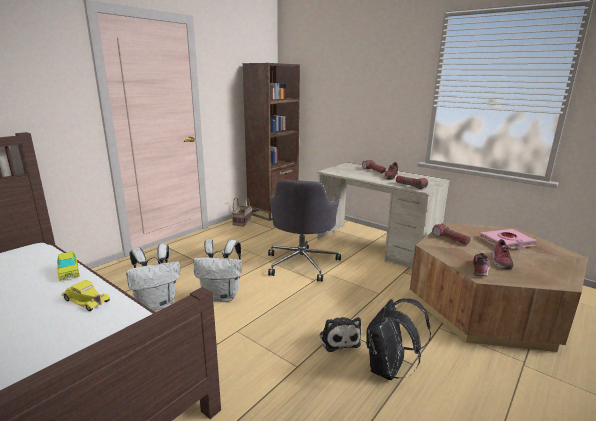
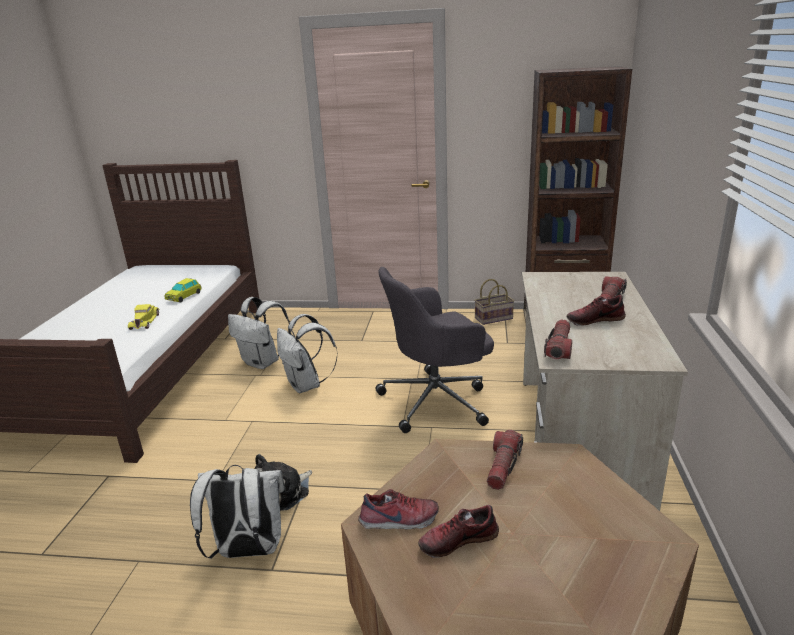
camera: 60 degrees right, 5 degrees up
(388, 370) = (248, 551): black backpack -> white backpack
(506, 242) = (574, 539): pink book -> none

